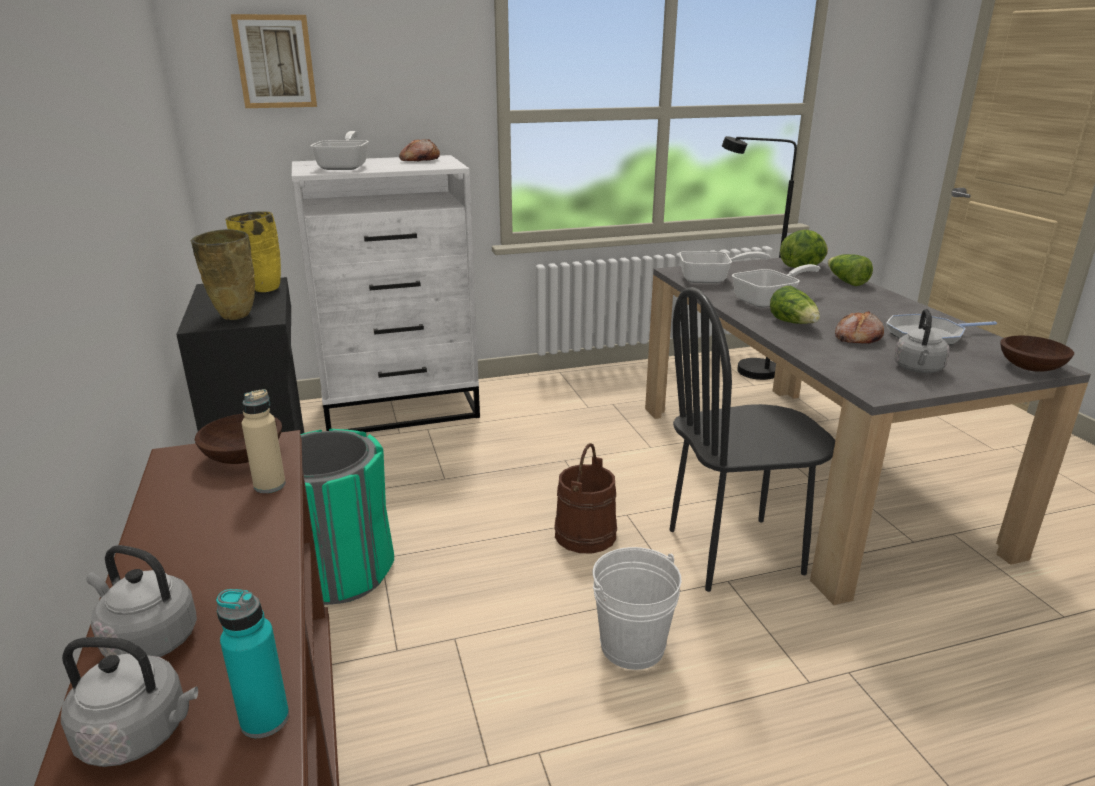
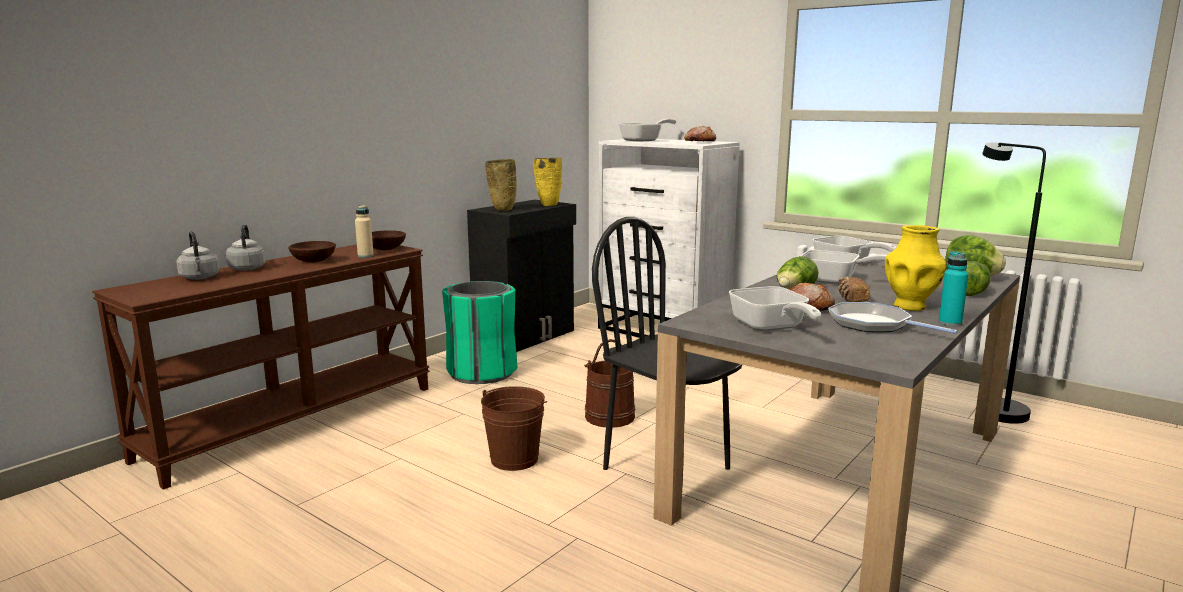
camera: 55 degrees right, 10 degrees down
(265, 719) = (215, 285): turquoise bottle -> turquoise bottle (950, 323)
(275, 62) = (641, 72): picture -> none
(632, 645) = (514, 459): white bucket -> brown bucket
(840, 316) = (851, 299): none -> bread
(878, 309) = (910, 306): none -> yellow vase
(918, 369) = (770, 327): grey kettle -> frying pan
(1031, 367) = (872, 358): brown bowl -> brown bowl (313, 261)

